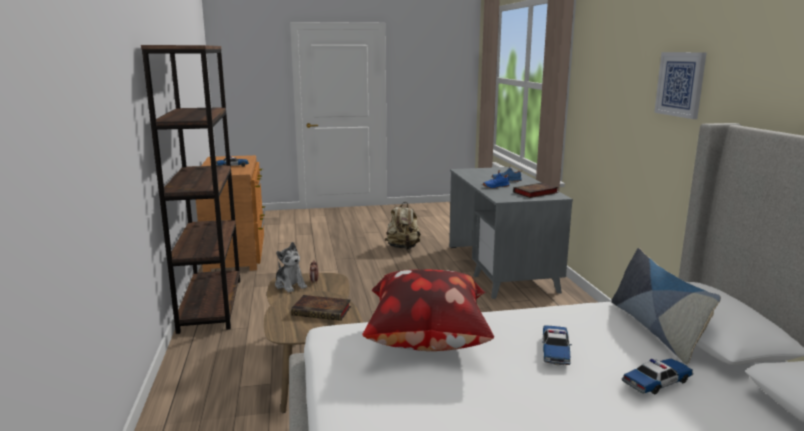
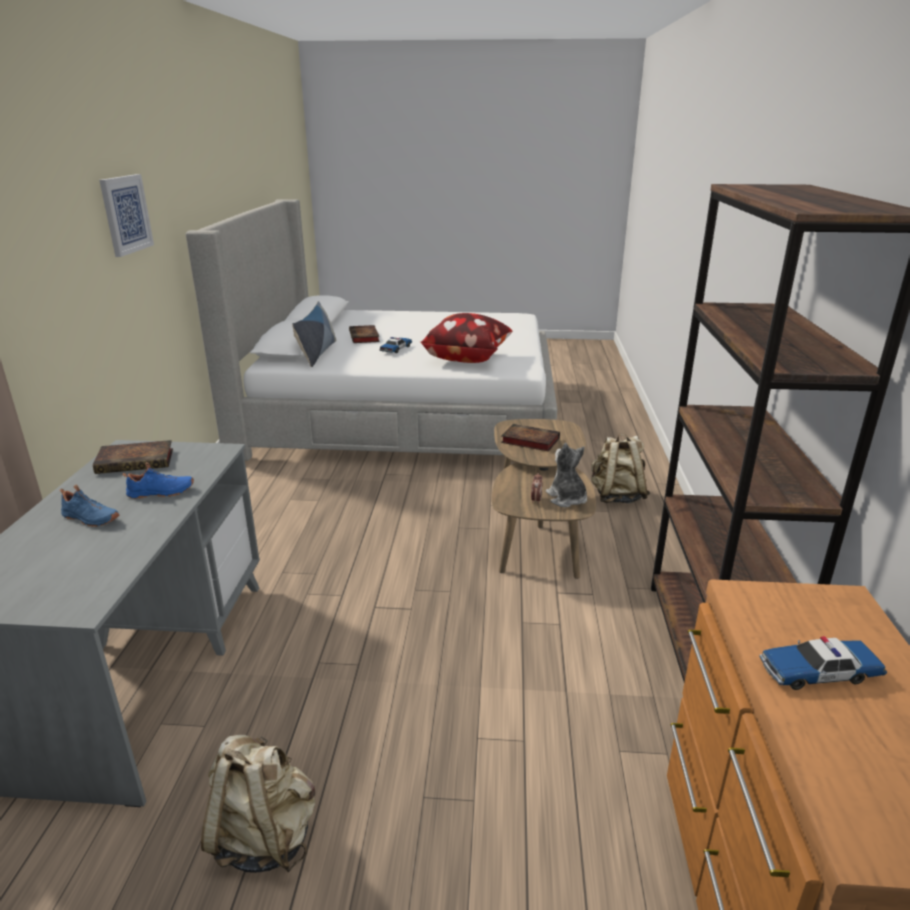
camera: 165 degrees left, 10 degrees up
(223, 406) = (616, 496): none -> beige backpack
(657, 382) = (364, 337): toy car -> book

